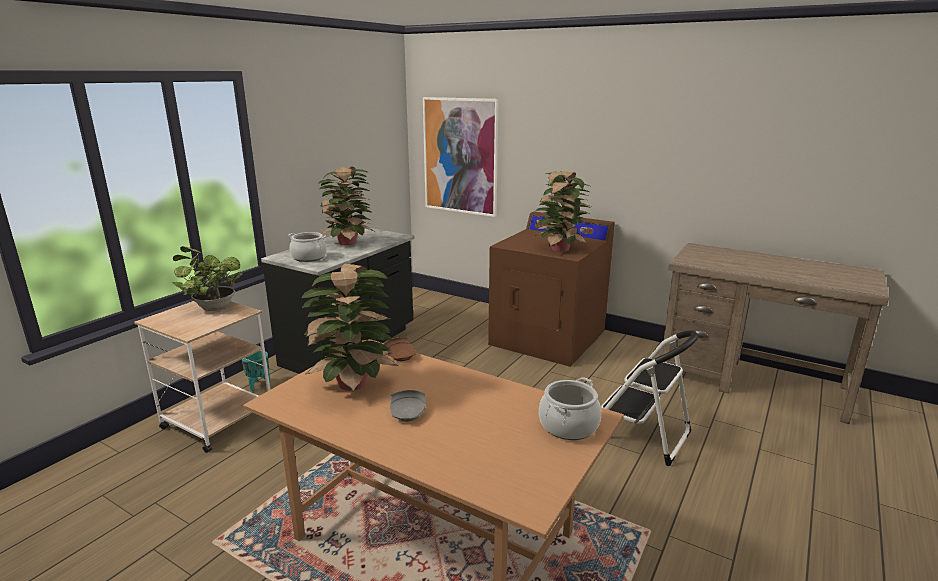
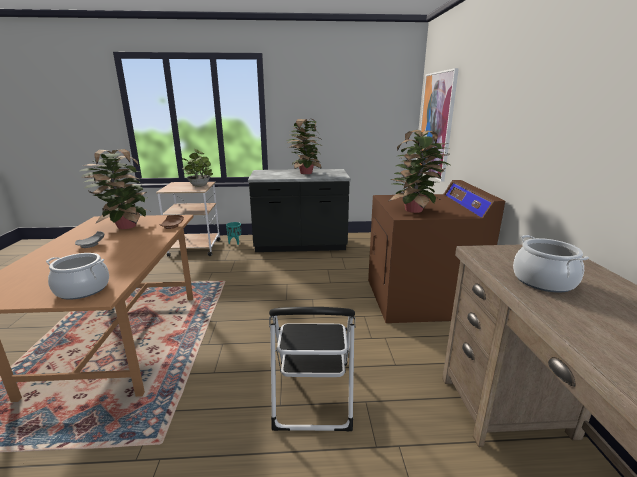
camera: 55 degrees right, 0 degrees up
(309, 257) = (267, 174): cooking pot -> cooking pot (543, 281)

